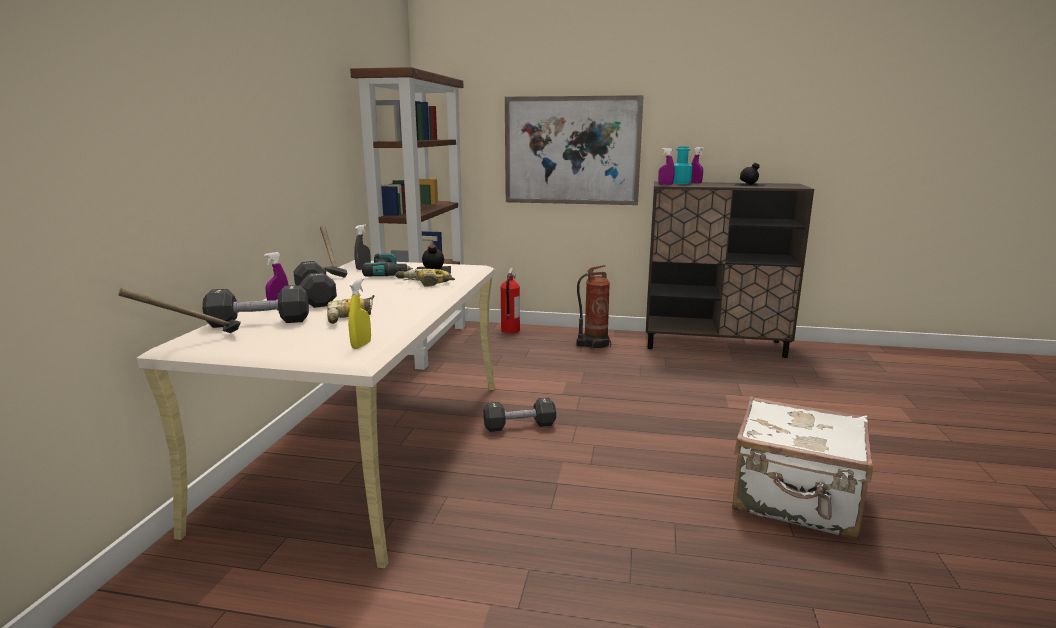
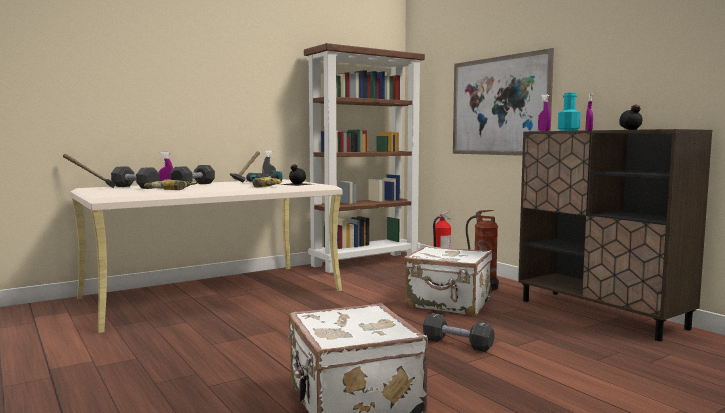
camera: 45 degrees right, 10 degrees down
(361, 345) = (125, 195): yellow spray bottle -> none
(519, 426) = (302, 309): black dumbbell -> black dumbbell (457, 344)
(613, 371) = (448, 304): none -> white suitcase

